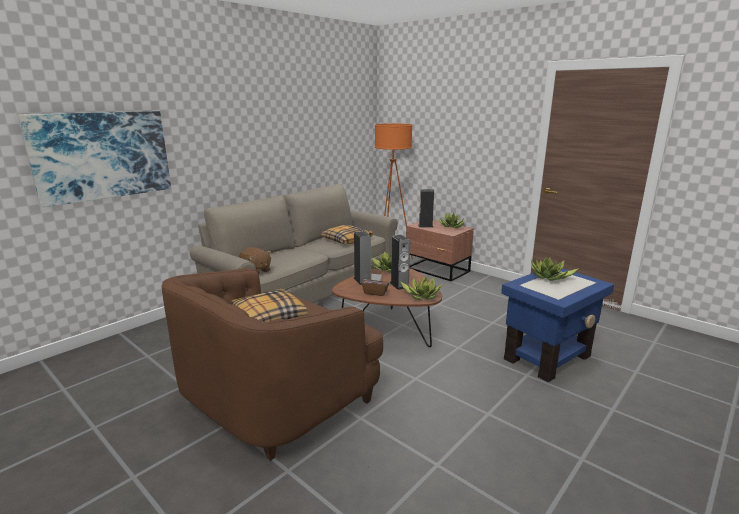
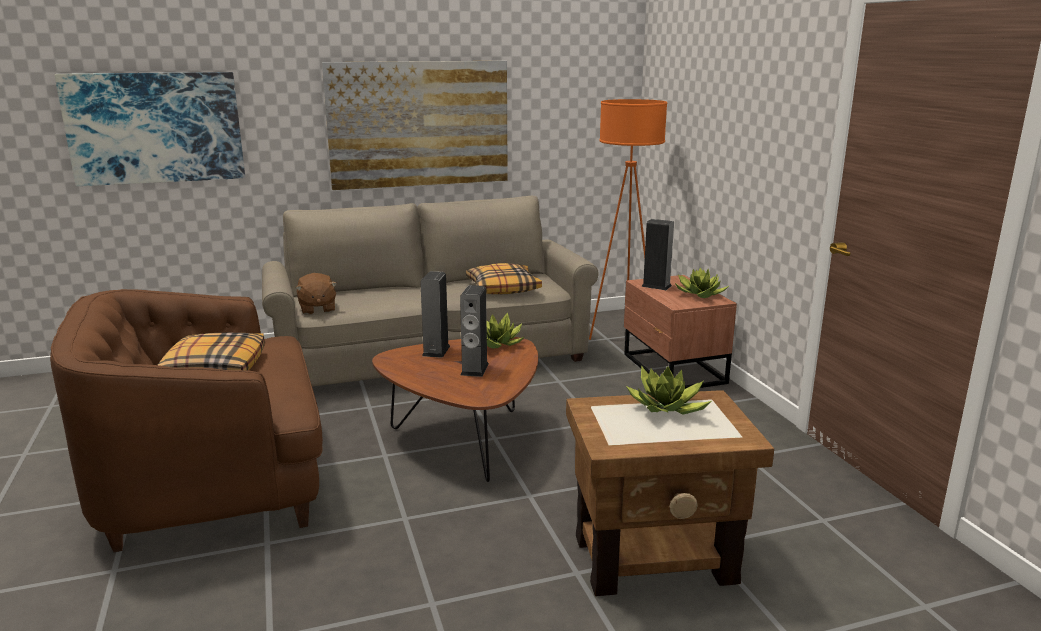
camera: 30 degrees right, 0 degrees up
(272, 143) = (419, 124): none -> picture
(375, 292) = (423, 372): brown tissue box -> none
(422, 295) = (479, 392): potted plant -> none
(548, 358) = (655, 560): blue side table -> brown side table

